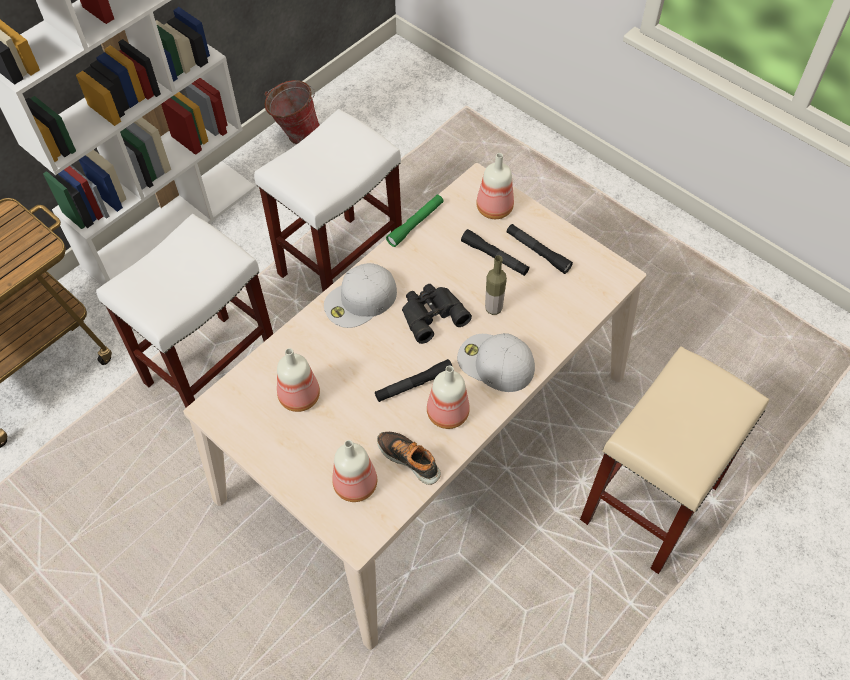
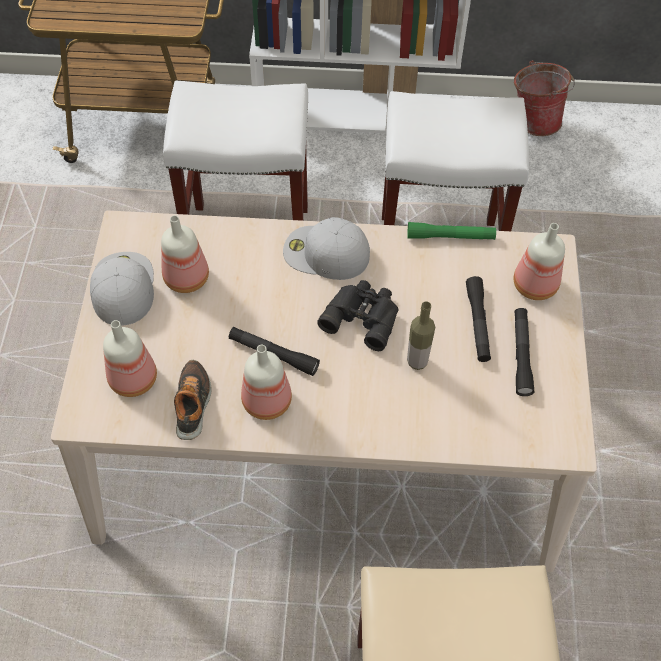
camera: 50 degrees right, 0 degrees up
(494, 363) = (356, 403): white cap -> white cap (122, 287)

